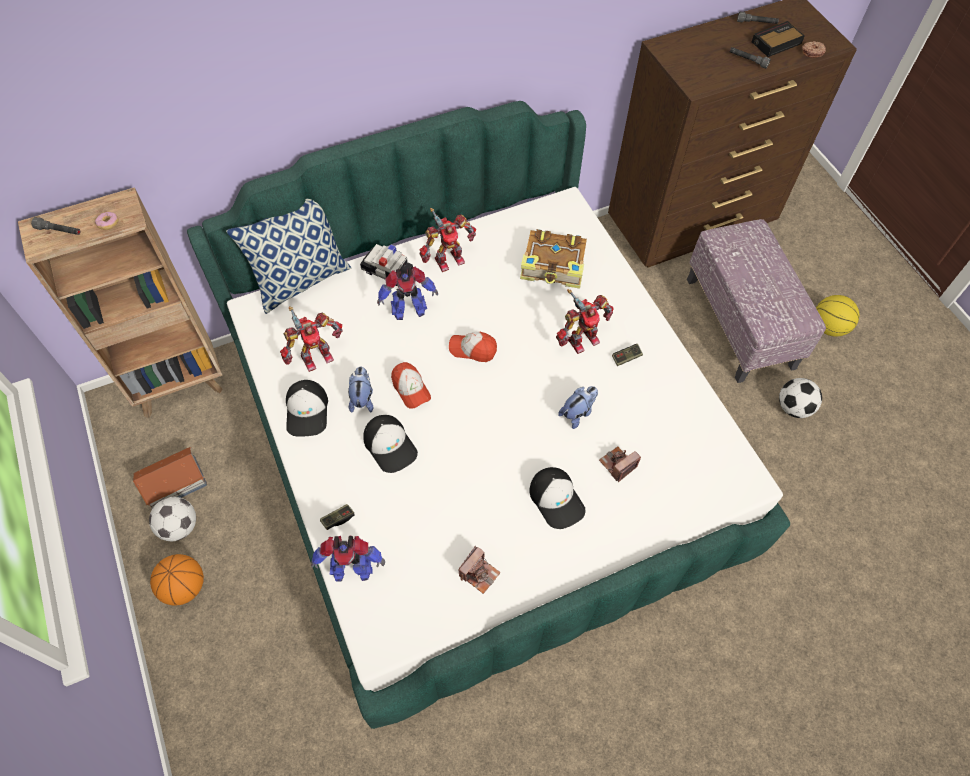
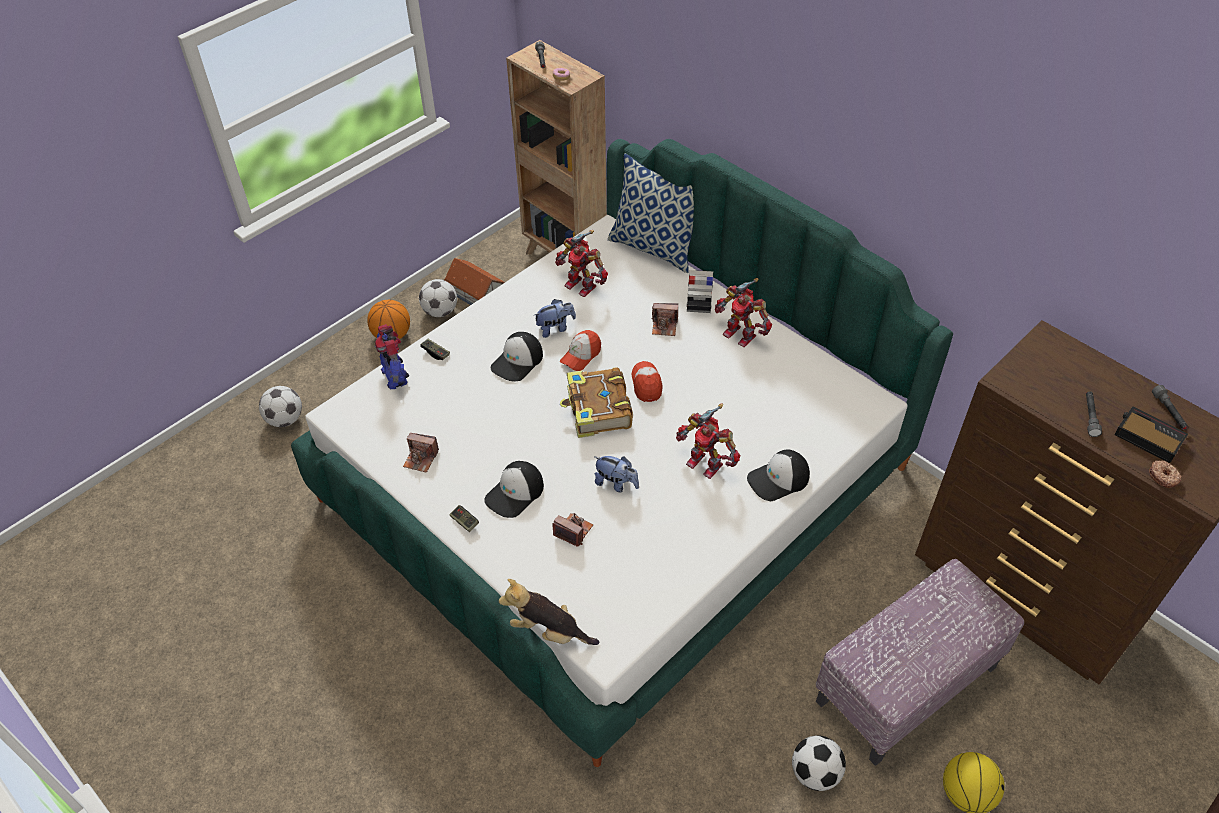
camera: 70 degrees right, 10 degrees down
(246, 739) = (285, 419): none -> football
(307, 411) = (525, 299): cap -> cap (778, 479)
(408, 310) = (664, 326): toy robot -> camera
(554, 266) = (783, 415): book -> book (598, 410)
(626, 357) = (703, 506): game controller -> game controller (464, 522)
(717, 519) = (549, 631): none -> plush toy

